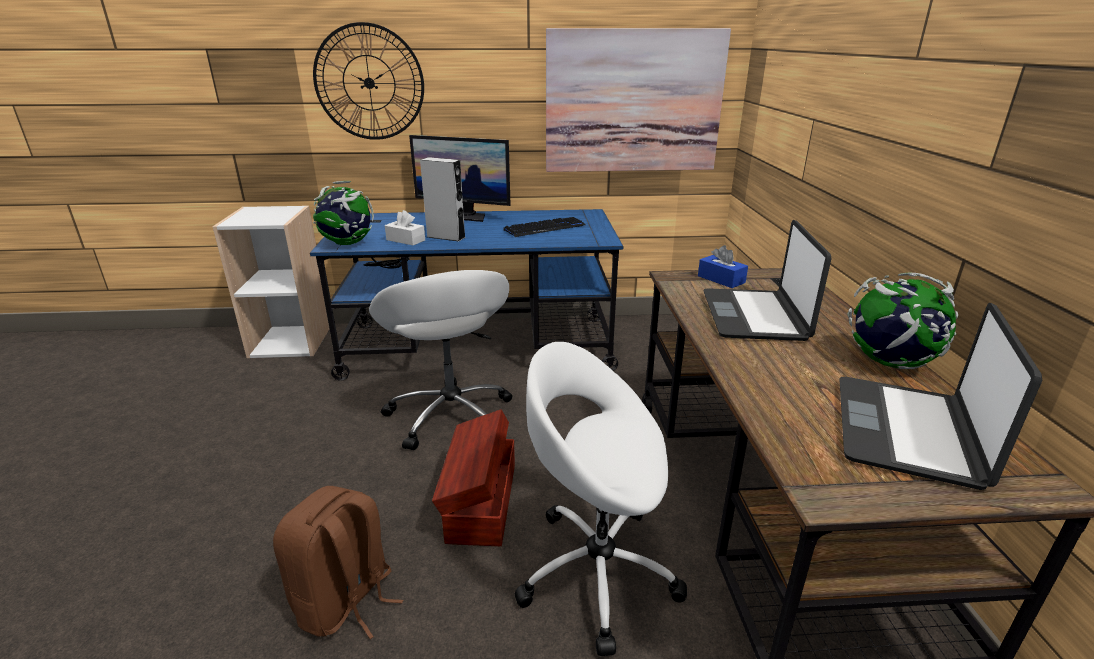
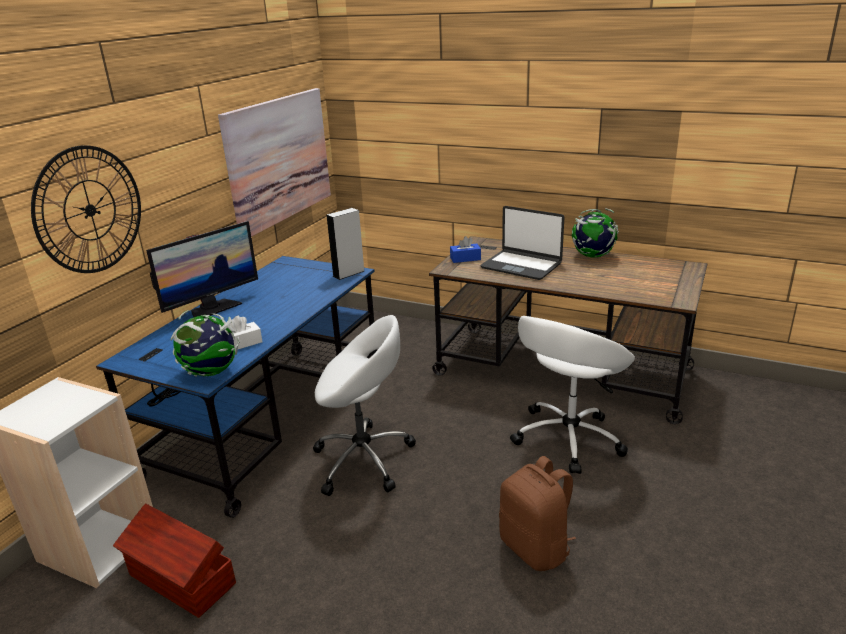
camera: 60 degrees left, 0 degrees up
(446, 237) = (261, 325): grey speaker -> grey speaker (348, 273)
(480, 502) = (479, 468): brown storage box -> brown storage box (181, 580)
(545, 228) = (298, 284): keyboard -> none
(908, 431) = (647, 273): laptop -> none

